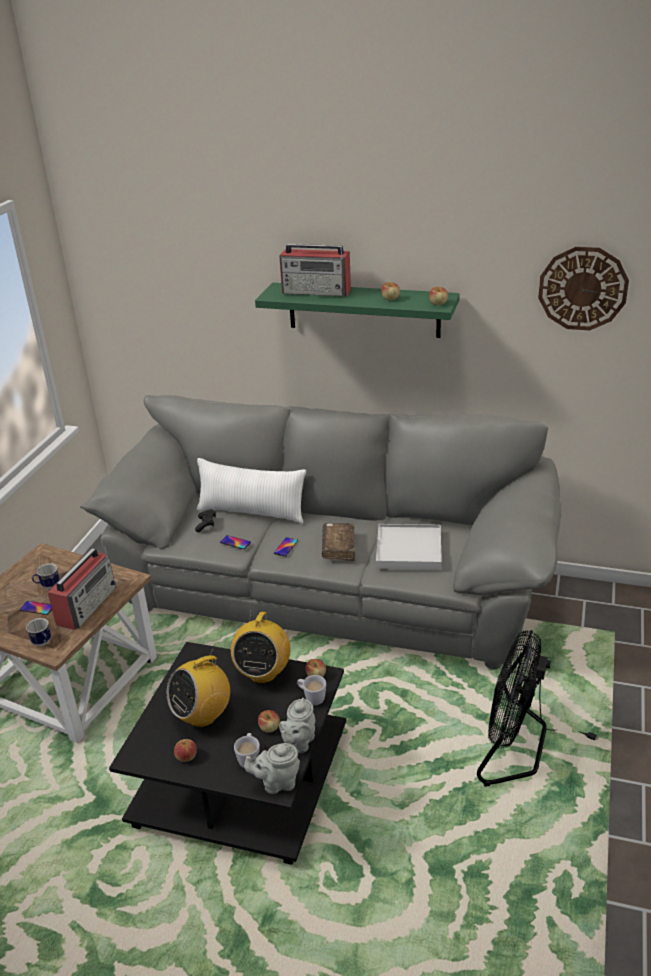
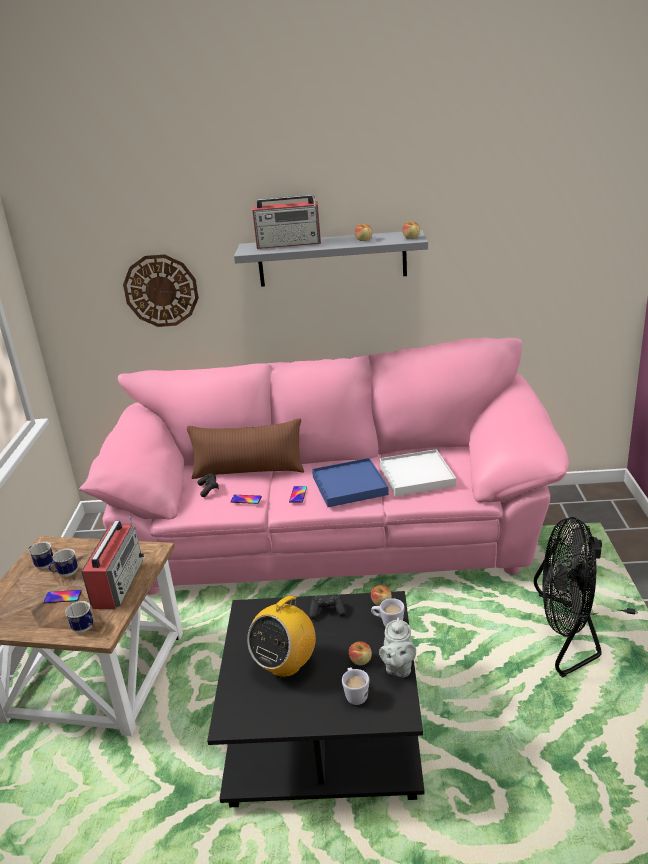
camera: 15 degrees left, 5 degrees down
(33, 573) = (43, 565): none -> mug
(186, 757) = (288, 709): apple -> none
(252, 512) = (248, 471): white pillow -> brown pillow
(263, 673) = (327, 611): radio -> black game controller
(277, 783) = (397, 711): grey teapot -> none
(330, 599) = (334, 546): grey sofa -> pink sofa
(338, 547) = (349, 485): brown book -> blue tray
(363, 310) = (332, 259): green shelf -> grey shelf
(582, 288) = (534, 211): wall clock -> wall clock (161, 290)

